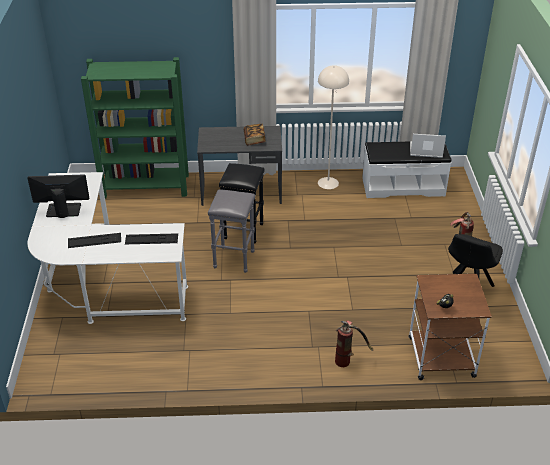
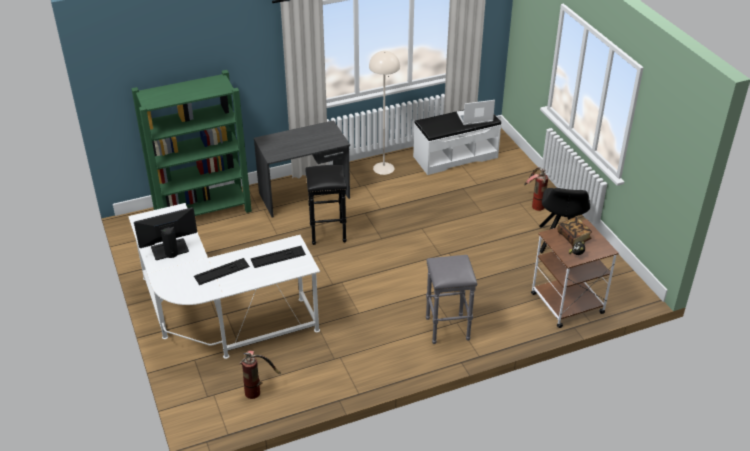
camera: 20 degrees left, 0 degrees up
(234, 260) = (334, 262): grey stool -> grey stool (448, 329)
(254, 139) = (317, 139): book -> book (573, 237)
(348, 359) = (489, 327): fire extinguisher -> fire extinguisher (258, 389)

